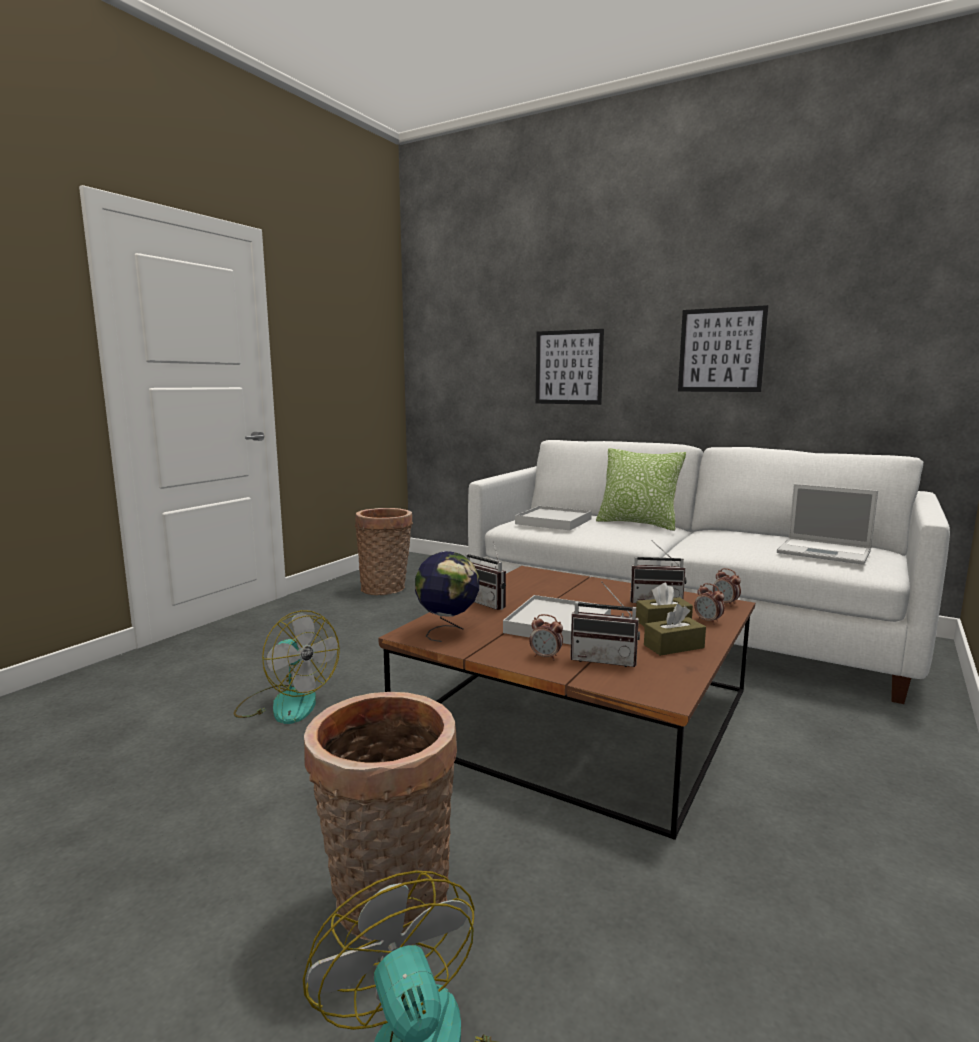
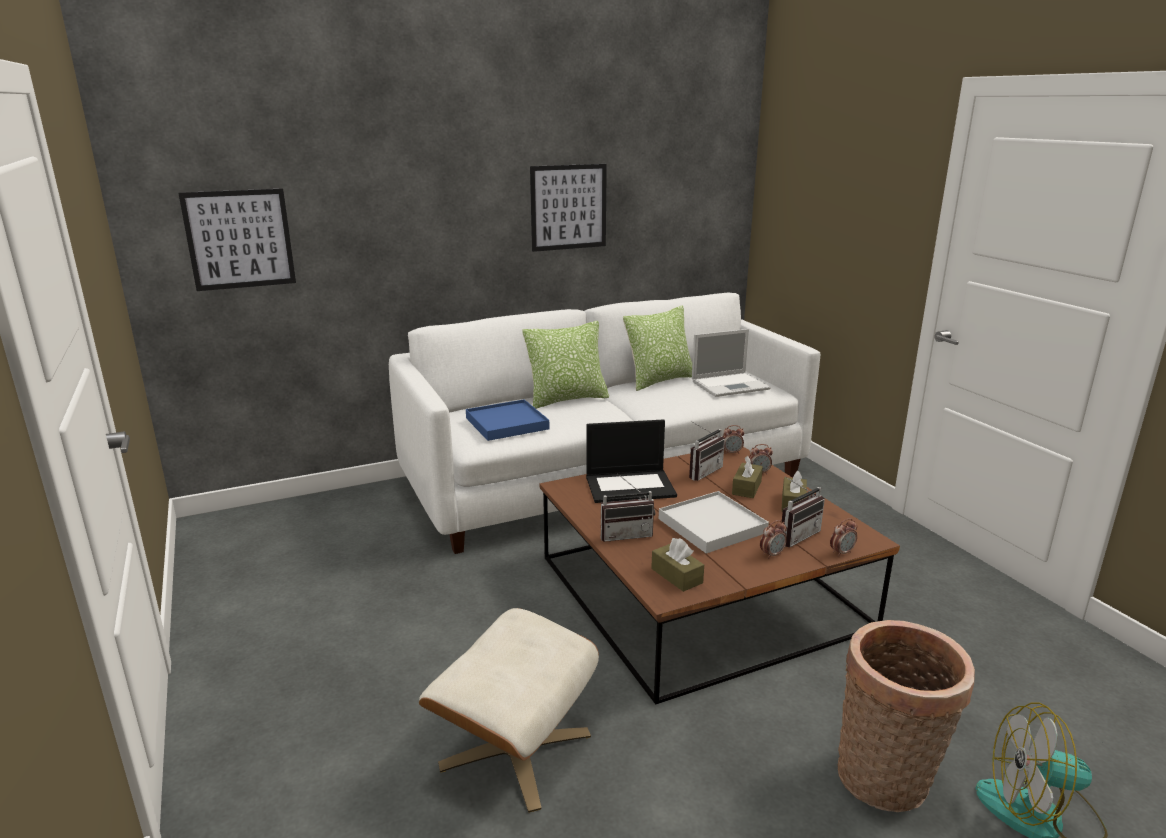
camera: 55 degrees left, 10 degrees up
(286, 703) = (515, 749): fan -> beige ottoman
(386, 588) = (280, 579): basket -> none
(447, 631) = (676, 576): globe -> brown tissue box
(554, 521) = (507, 423): white tray -> blue tray
(568, 367) = (405, 233): picture -> picture (239, 239)
(573, 587) = (631, 486): none -> laptop
(608, 686) = (841, 552): none -> alarm clock
(758, 534) = (659, 380): none -> pillow

